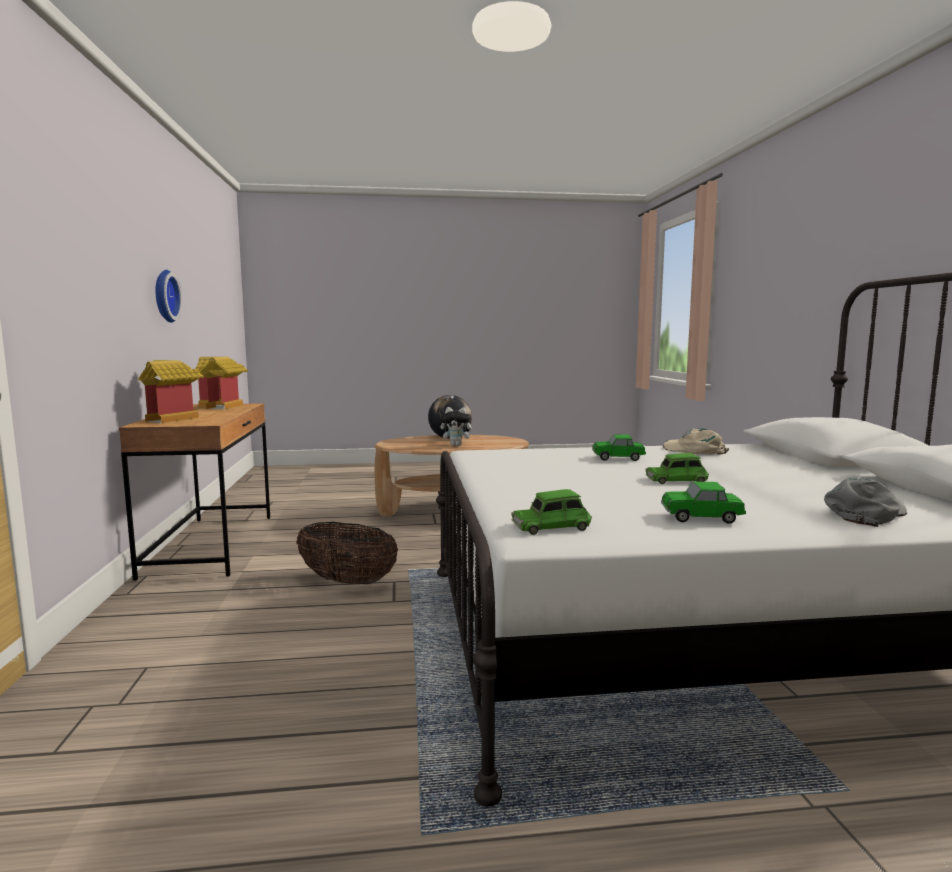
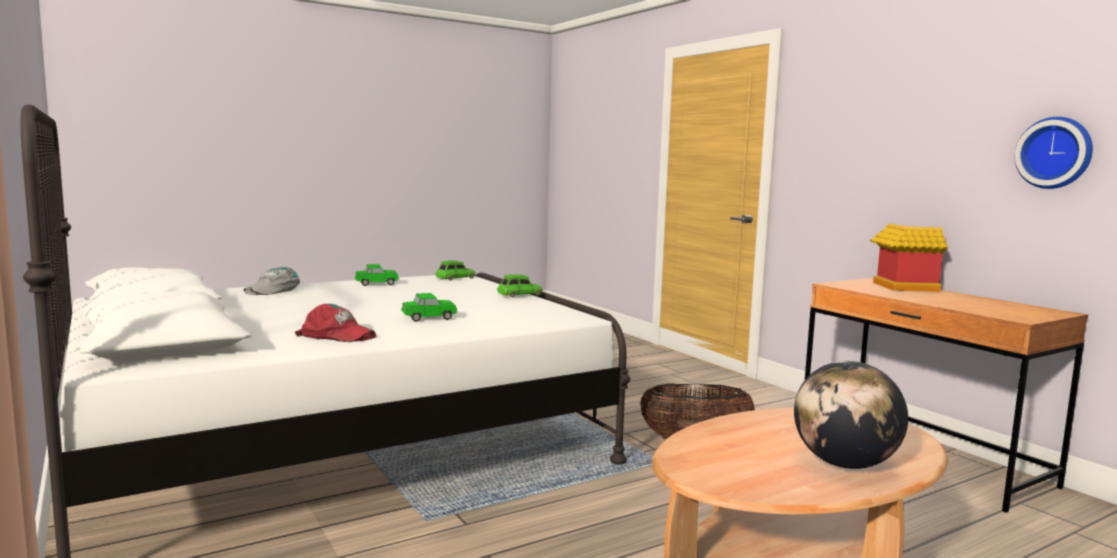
camera: 155 degrees right, 0 degrees up
(223, 406) = (1008, 310): toy house -> none
(457, 445) = (762, 432): plush toy -> none
(676, 480) = (379, 301): green toy car -> green toy car (519, 294)
(695, 450) = (337, 335): beige cap -> red cap

